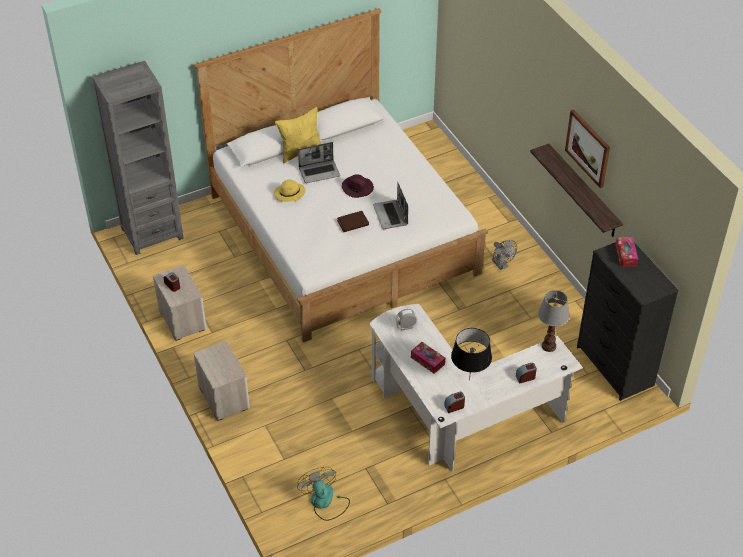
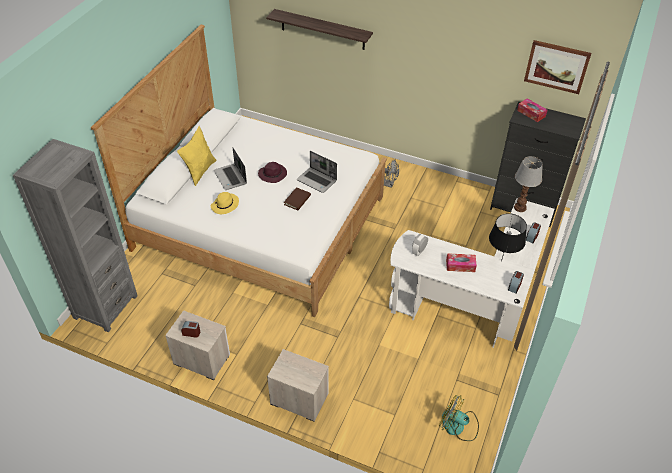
camera: 40 degrees left, 0 degrees up
(319, 172) = (231, 177): laptop -> laptop turned 120 degrees clockwise
(583, 192) = (451, 90): shelf -> shelf (322, 29)
(588, 148) = (455, 50): picture -> picture (556, 66)

